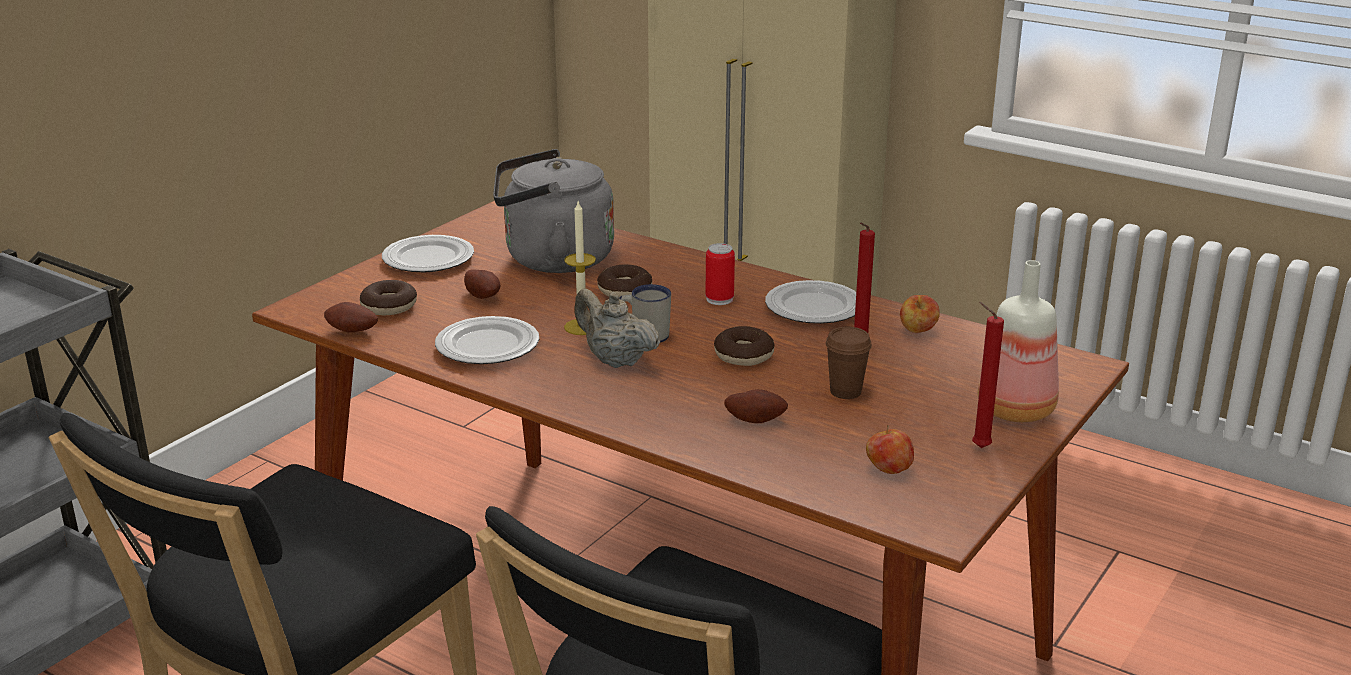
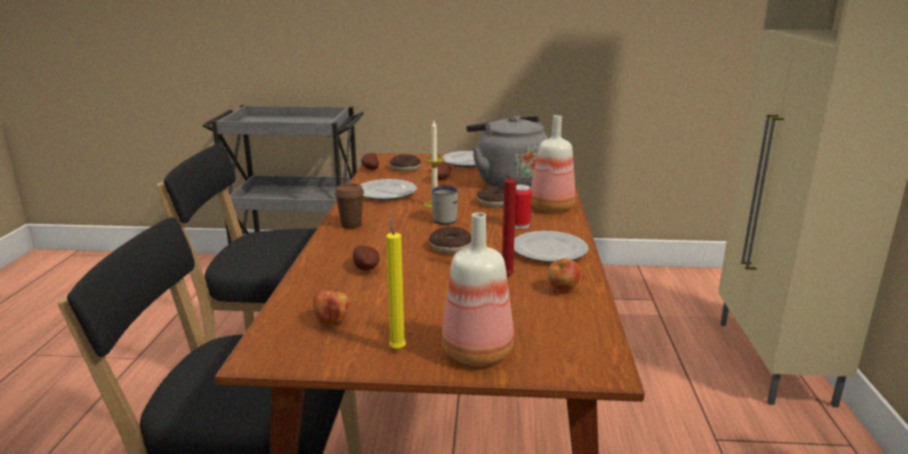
camera: 60 degrees right, 5 degrees down
(615, 360) = (403, 220): beige teapot -> none
(684, 267) = (550, 207): none -> bottle
(845, 392) = (435, 285): brown cup -> brown cup (351, 225)
(977, 447) = (397, 348): red candle -> yellow candle

